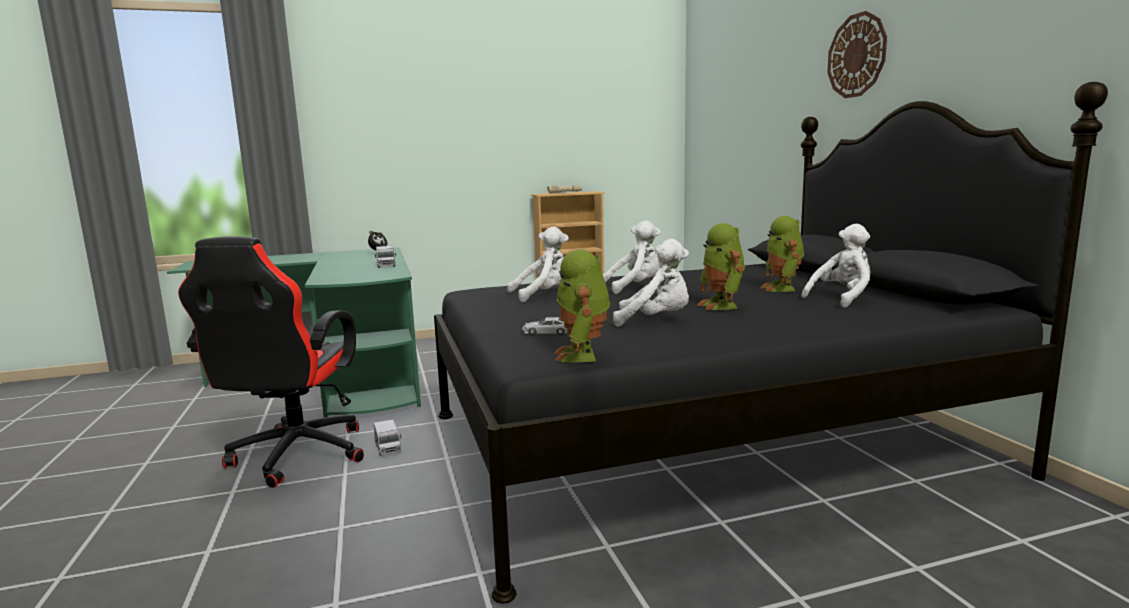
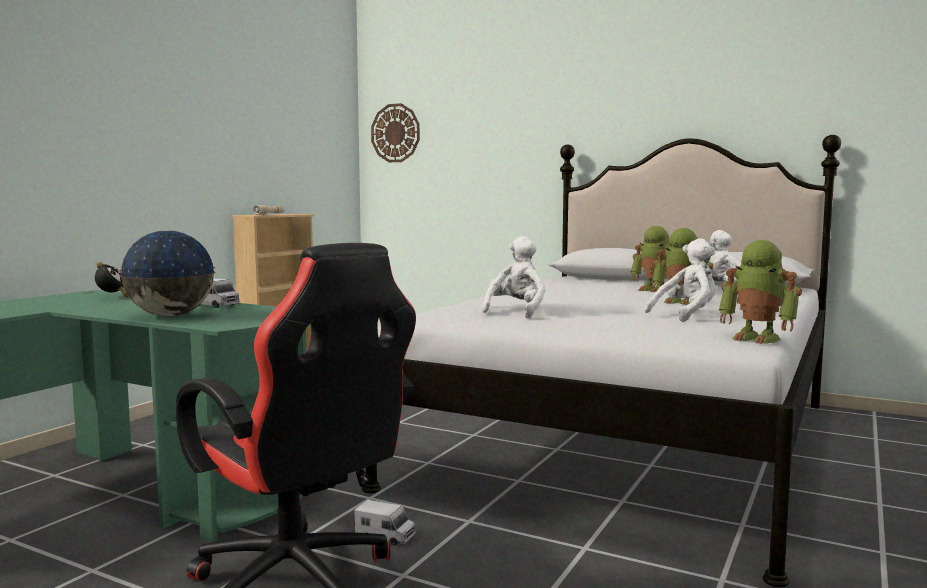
camera: 45 degrees left, 5 degrees down
(337, 270) = (170, 315): none -> globe
(548, 332) = (665, 331): toy car -> none
(634, 287) = (566, 298): white plush toy -> none
(703, 444) = (631, 442): black bed -> white bed
(857, 55) = (611, 96): wall clock -> wall clock (395, 133)

